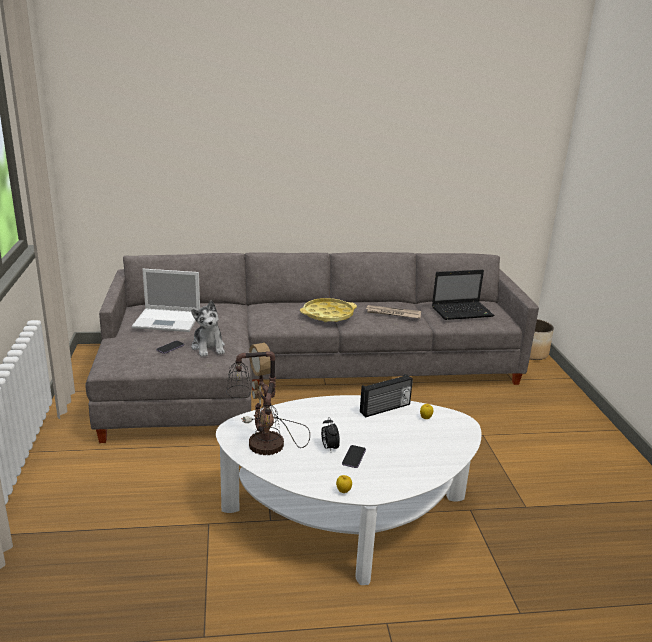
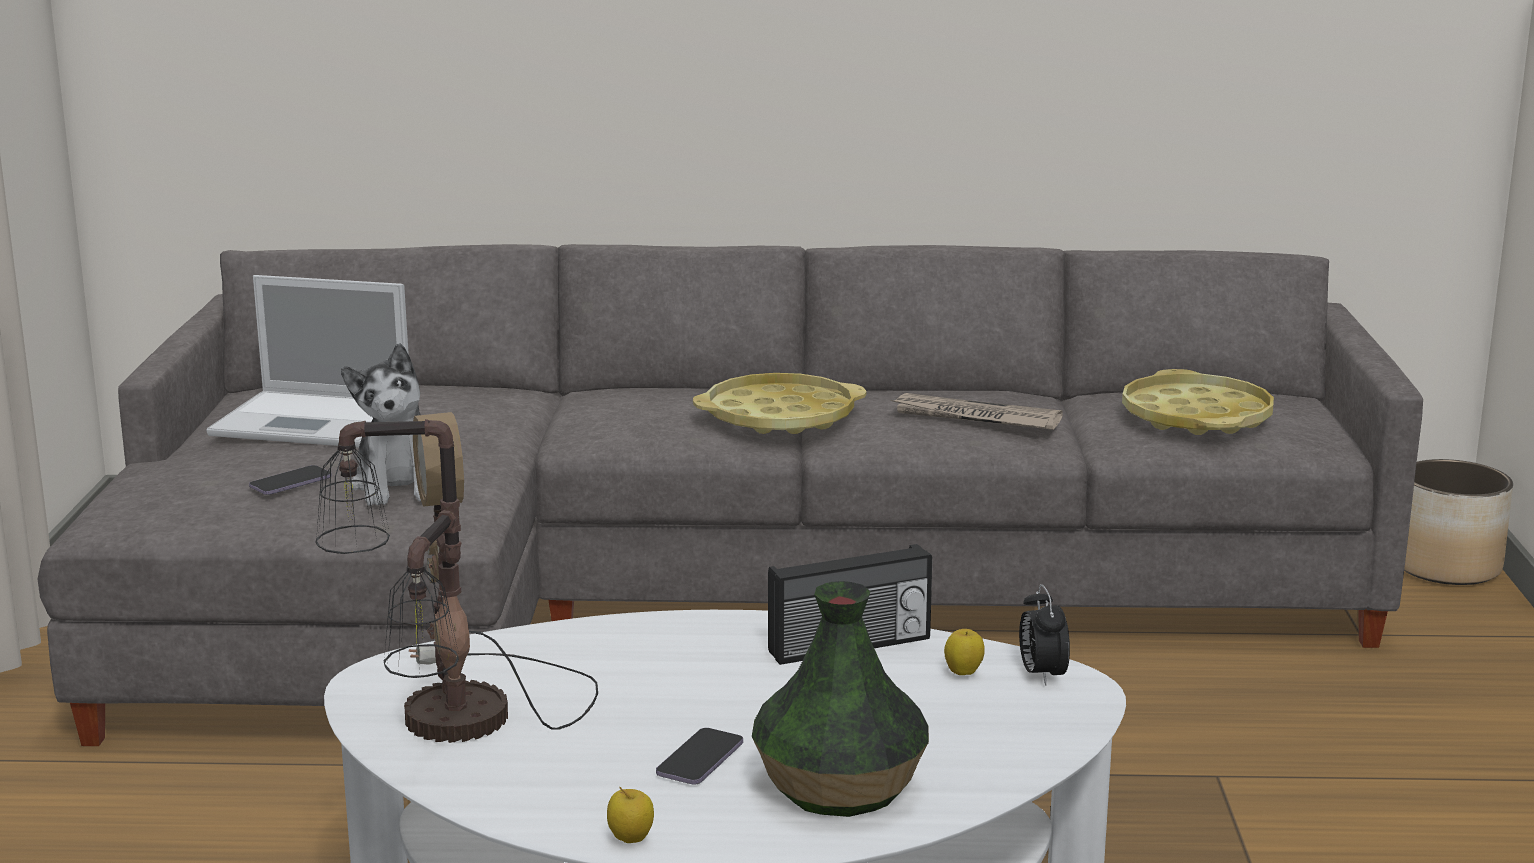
camera: 10 degrees right, 5 degrees down
(329, 447) = (638, 733): alarm clock -> alarm clock (1041, 675)
(402, 466) = (838, 788): none -> vase
(463, 312) = (1196, 417): laptop -> yellow tray

